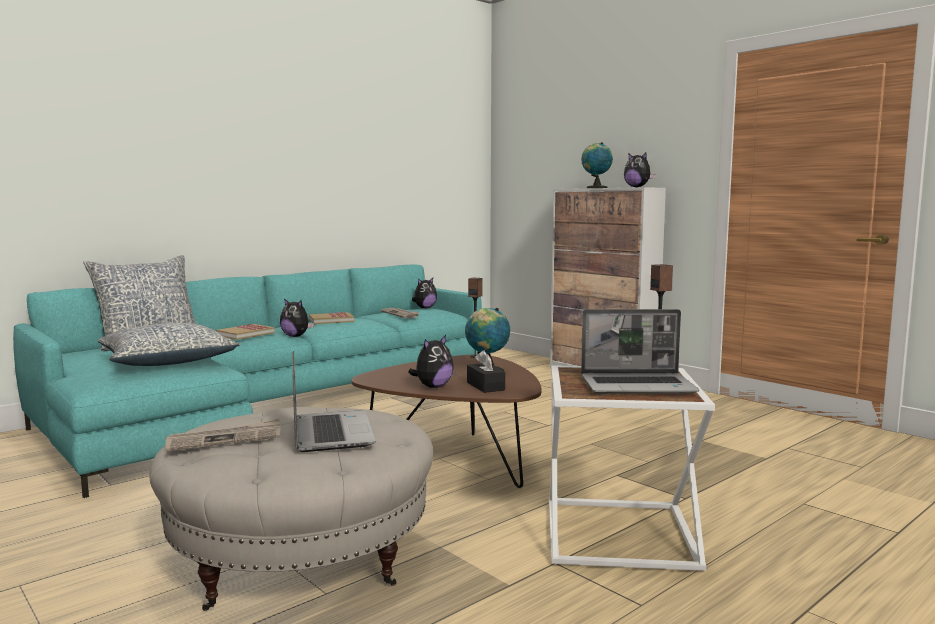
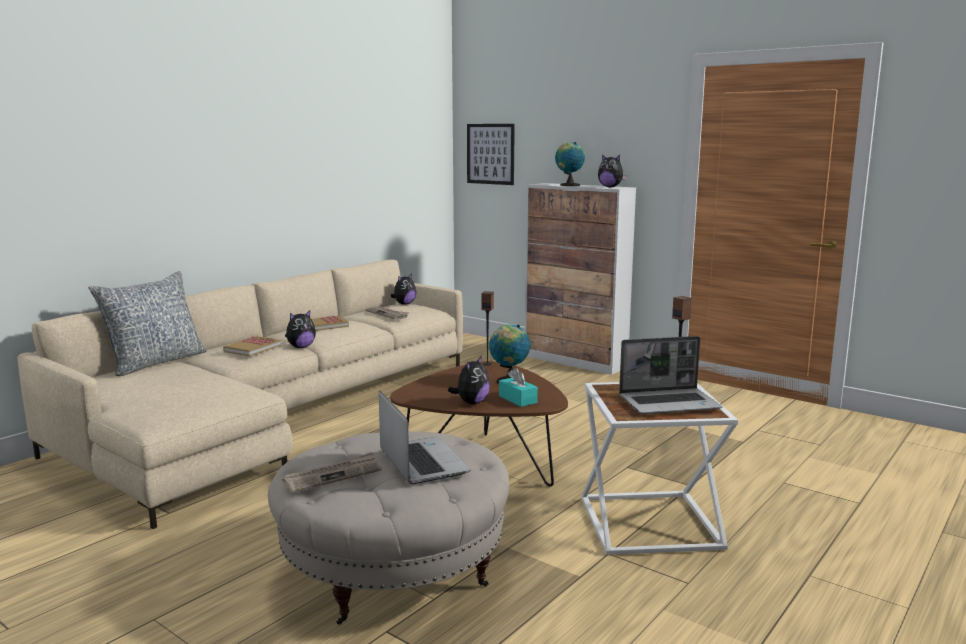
camera: 10 degrees left, 5 degrees up
(168, 361) = (202, 388): pillow -> none
(268, 407) = (272, 416): turquoise sofa -> beige sofa
(296, 336) = (301, 347): plush toy -> plush toy turned 60 degrees counterclockwise
(485, 386) = (517, 399): black tissue box -> turquoise tissue box
(524, 164) = (490, 154): none -> picture

